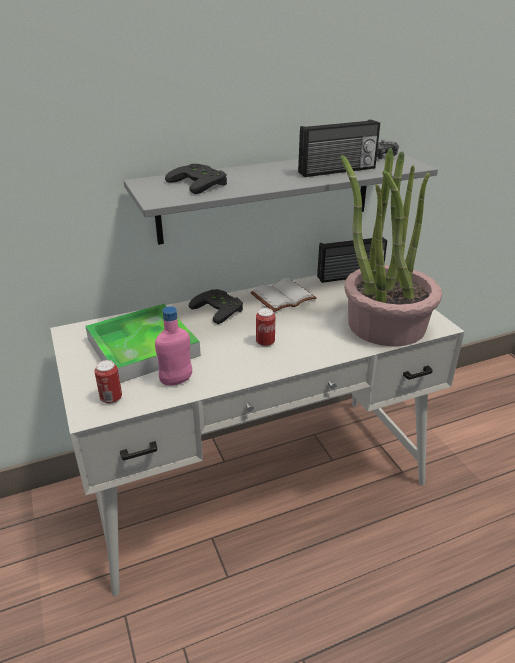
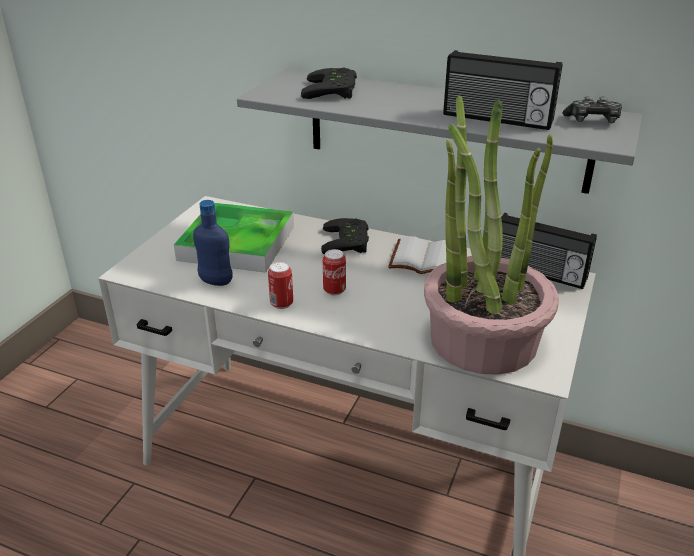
camera: 45 degrees right, 0 degrees up
(111, 398) = (156, 269): can -> can (281, 304)
(176, 381) = (216, 281): pink bottle -> blue bottle

